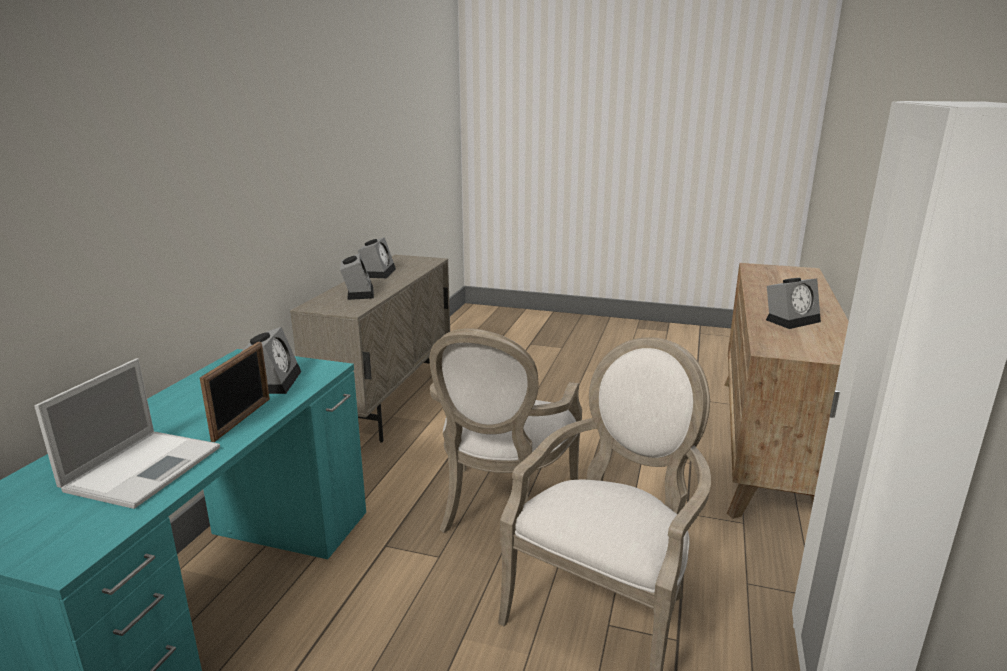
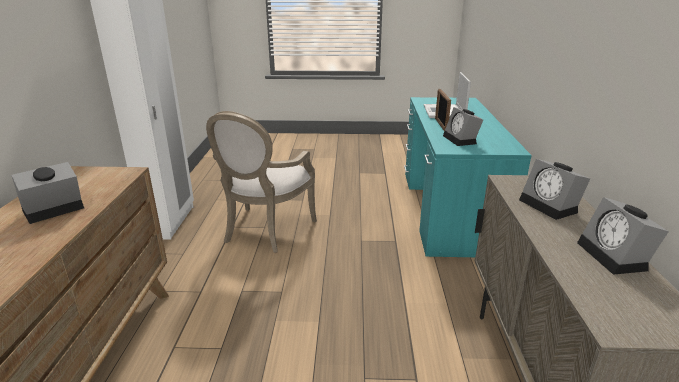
camera: 165 degrees right, 5 degrees up
(500, 511) = (338, 271): armchair -> none

